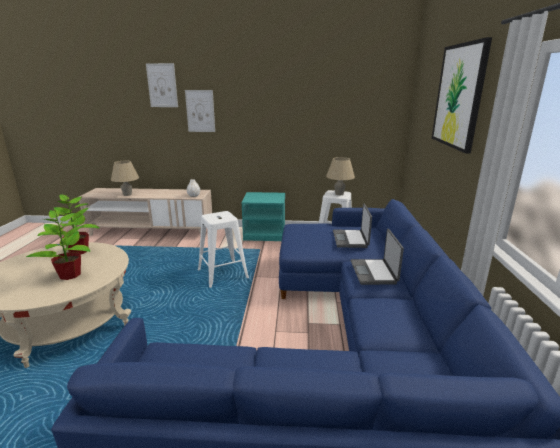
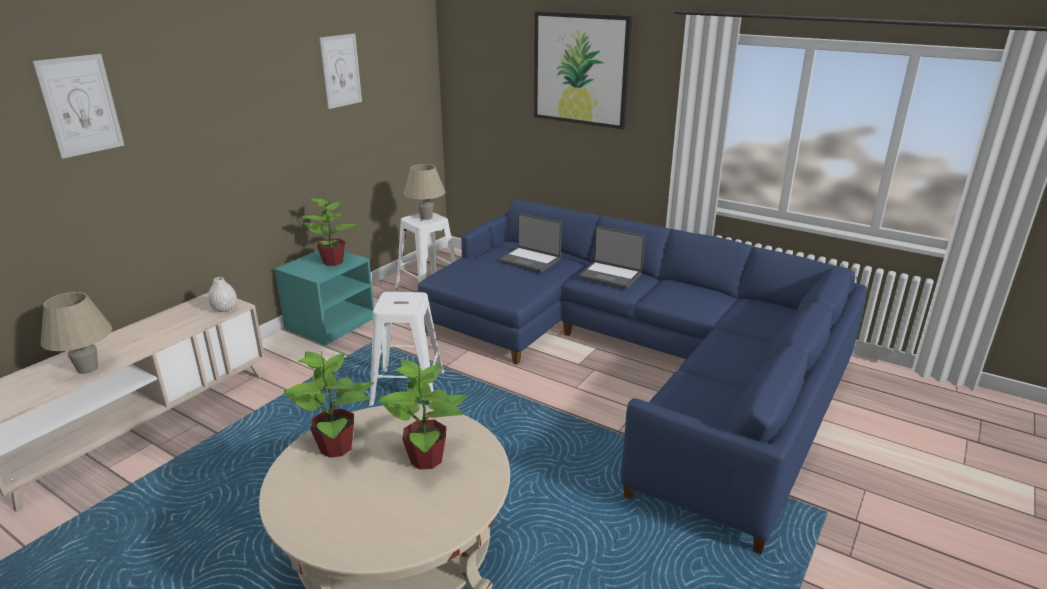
camera: 60 degrees left, 5 degrees up
(200, 111) = (170, 143): picture -> picture (341, 71)
(268, 198) = (334, 262): none -> potted plant

